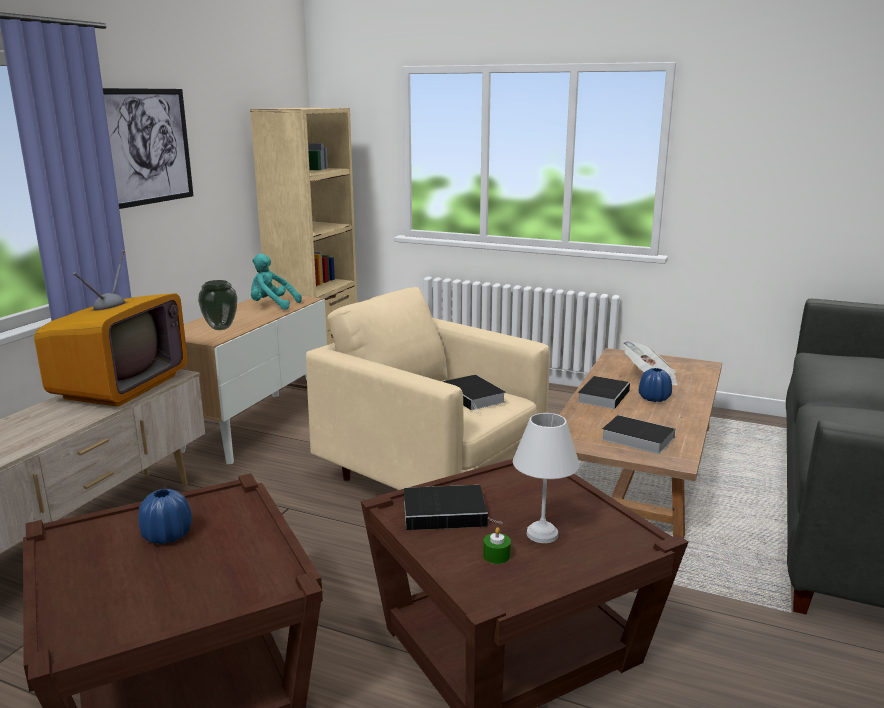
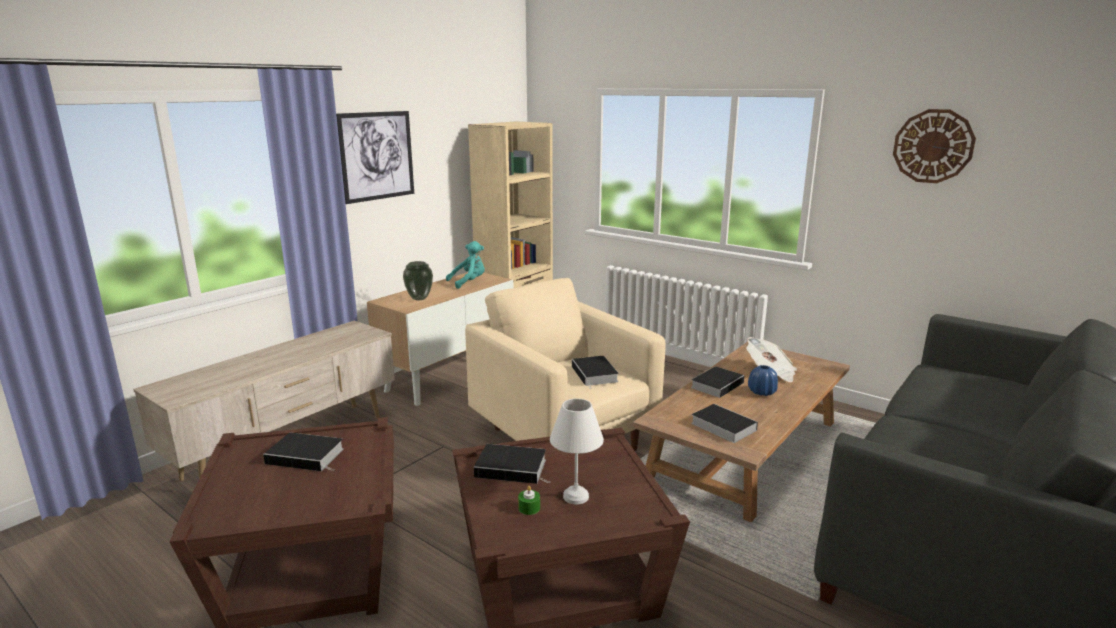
camera: 15 degrees right, 0 degrees up
(121, 387) = (331, 339): television -> none
(167, 535) = (307, 456): blue vase -> book
(272, 305) = (469, 282): turquoise plush toy -> turquoise plush toy turned 120 degrees clockwise
(795, 120) = (933, 146): none -> wall clock

